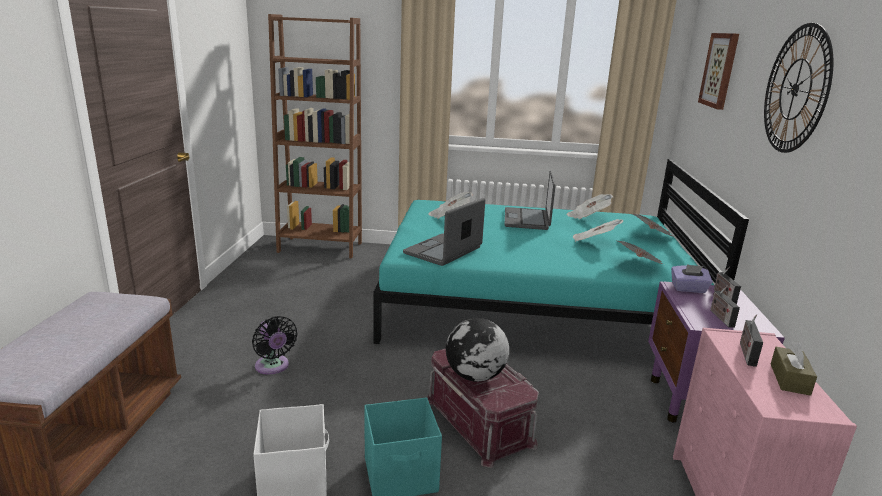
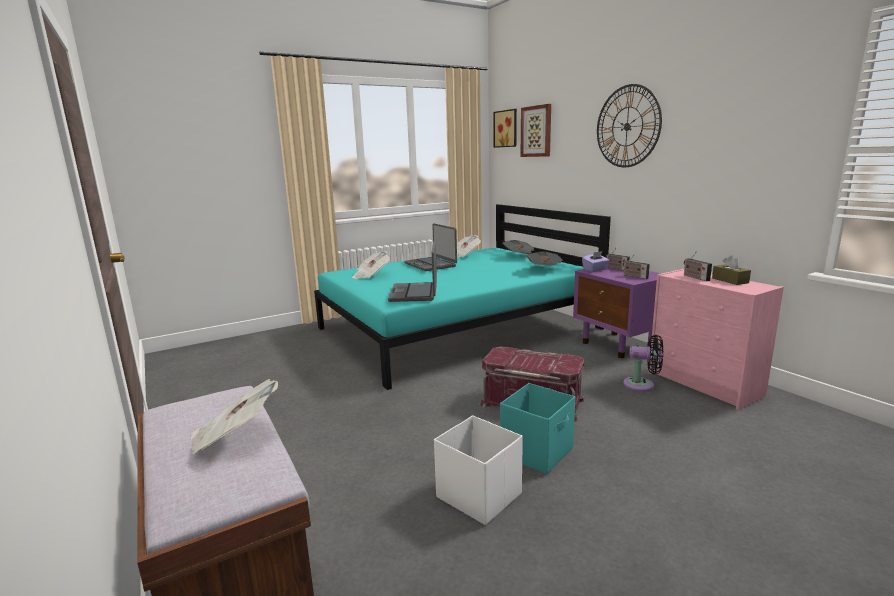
camera: 35 degrees left, 5 degrees down
(273, 367) = (329, 437): black fan -> black fan (642, 385)
(320, 247) = (226, 346): brown bookcase -> none
(475, 376) = (530, 363): globe -> none
(594, 242) = (496, 265): newspaper -> newspaper (235, 437)
(699, 58) = (506, 128): none -> picture

